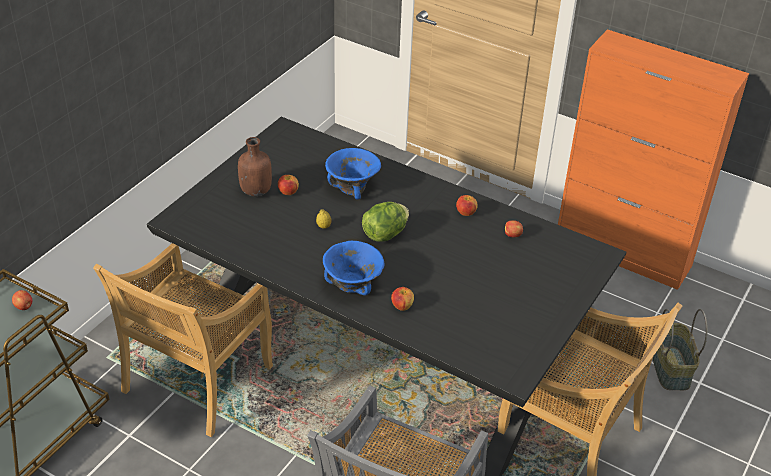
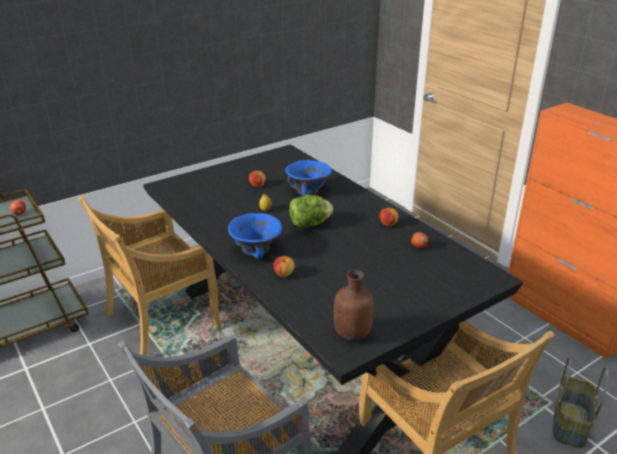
camera: 25 degrees right, 10 degrees down
(256, 190) = (235, 180): brown bottle -> brown bottle (352, 333)

